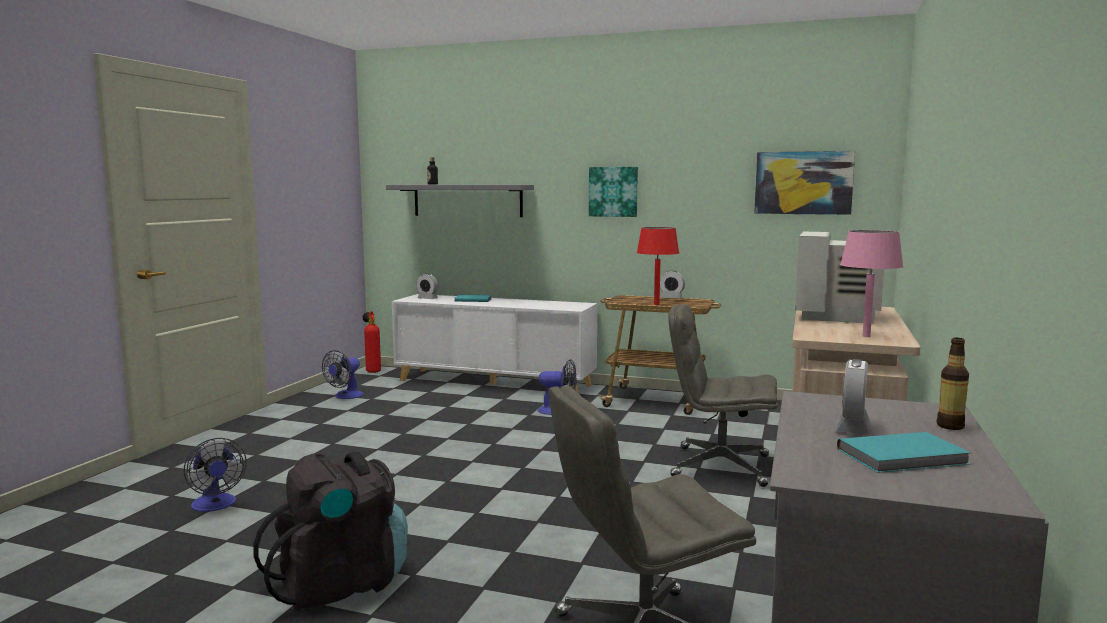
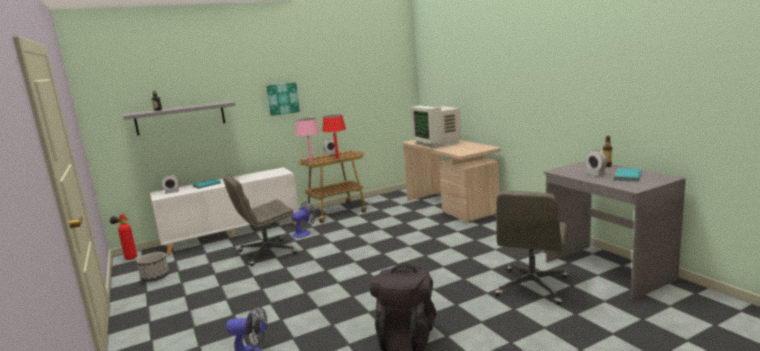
camera: 45 degrees left, 5 degrees up
(345, 396) = (155, 277): fan -> planter
(719, 466) = (423, 226): grey office chair -> grey office chair (266, 253)
(803, 183) = (378, 82): picture -> none
(866, 336) = (475, 148): pink table lamp -> pink table lamp (311, 162)

